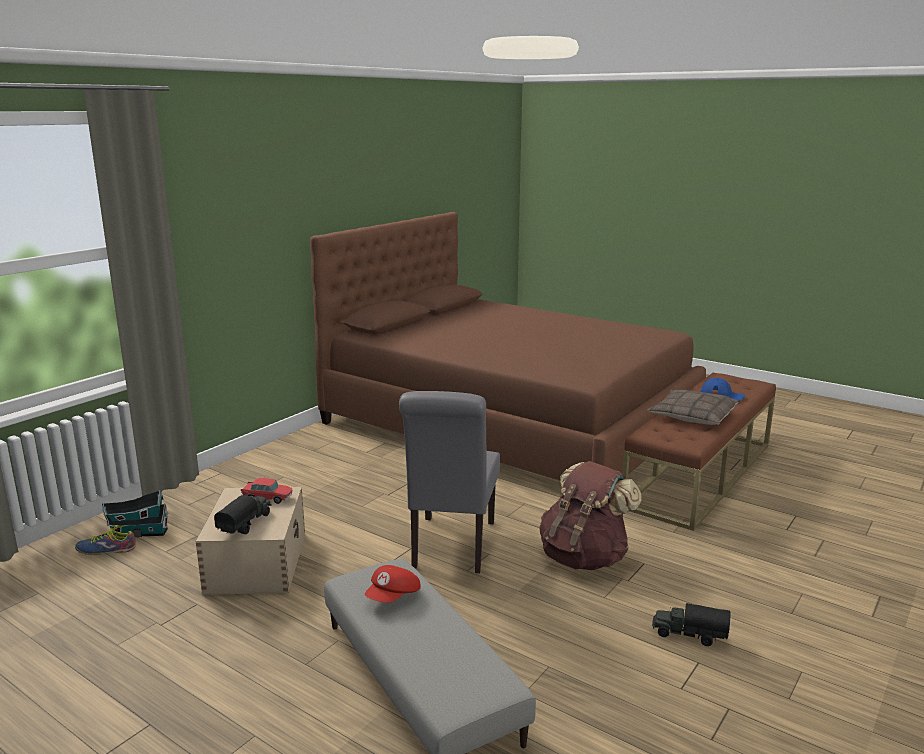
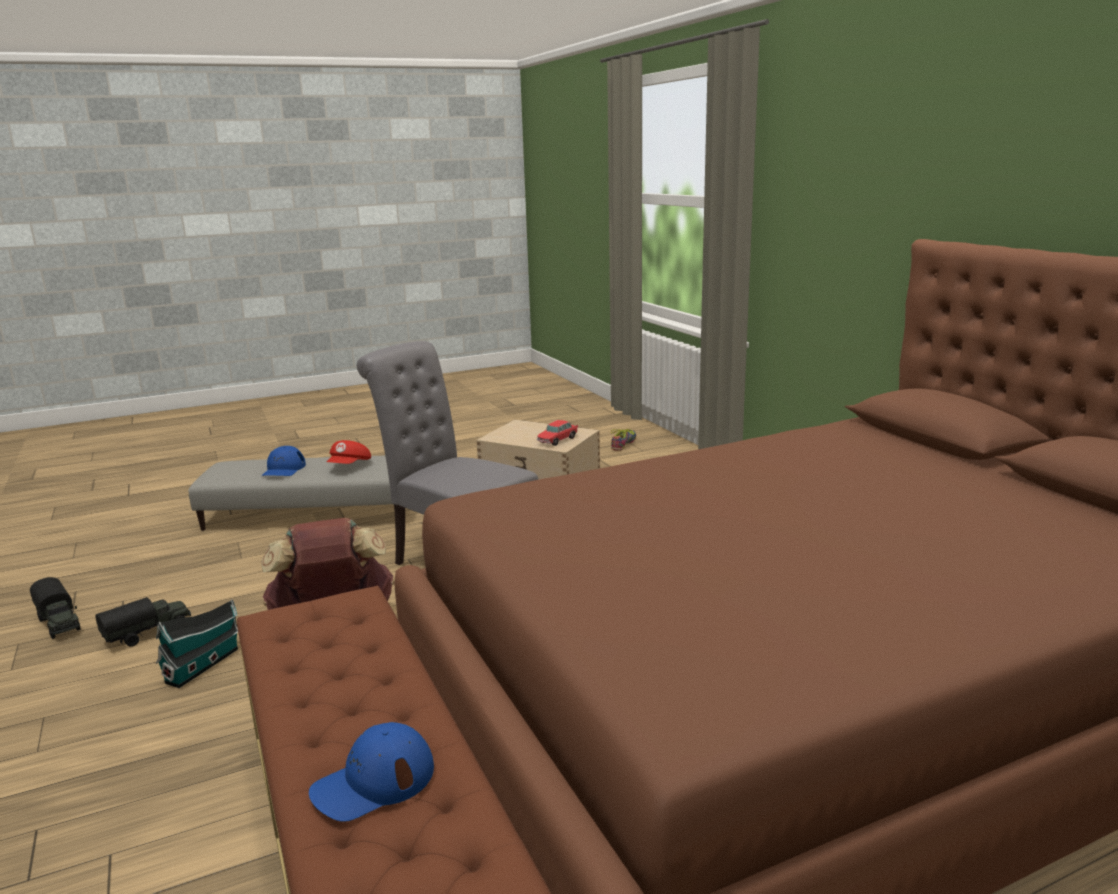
camera: 120 degrees right, 0 degrees up
(138, 533) = (642, 452): toy house -> toy house (205, 664)
(246, 524) = (519, 431): toy truck -> toy truck (59, 623)
(393, 597) = (350, 466): red cap -> red cap turned 135 degrees counterclockwise
(434, 640) = (283, 469): none -> blue cap
(692, 416) = (347, 677): pillow -> none

